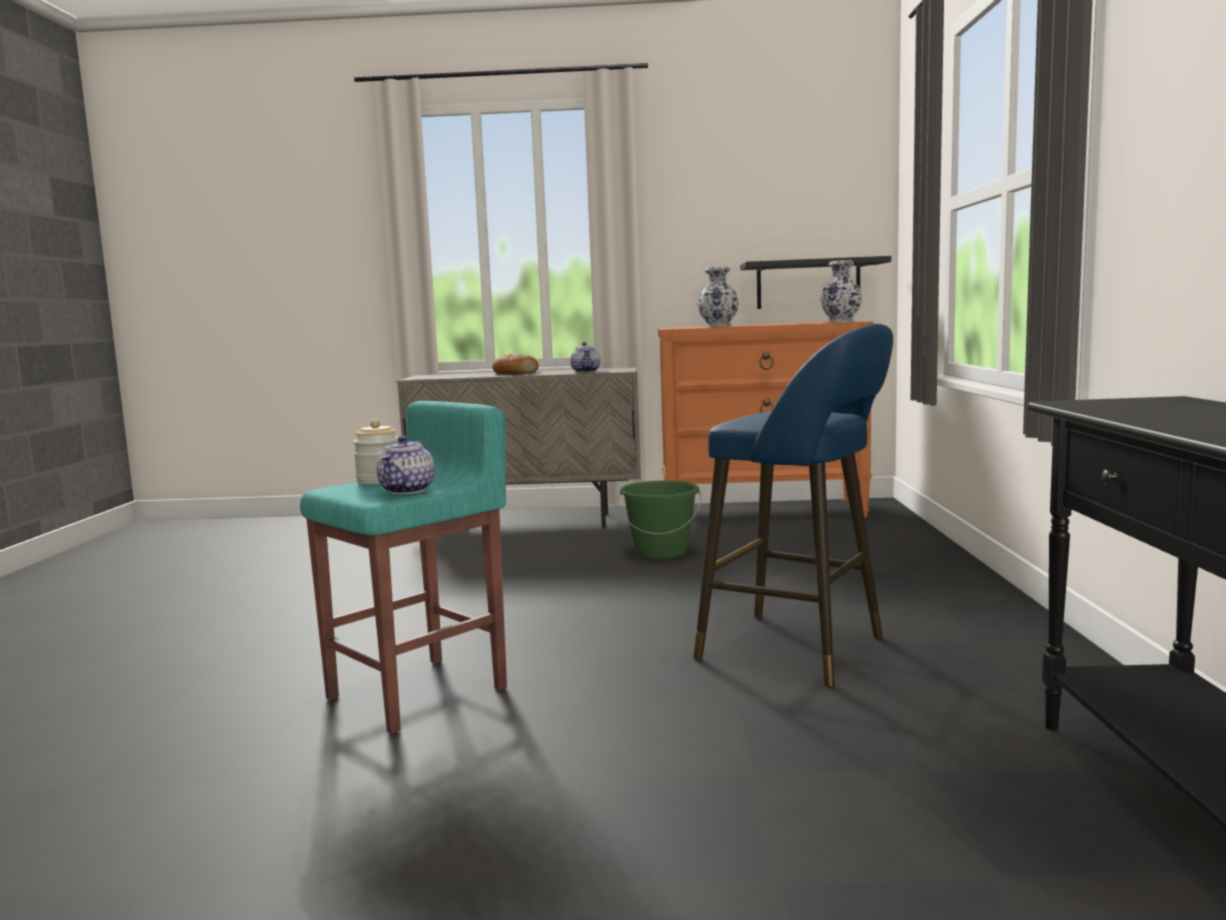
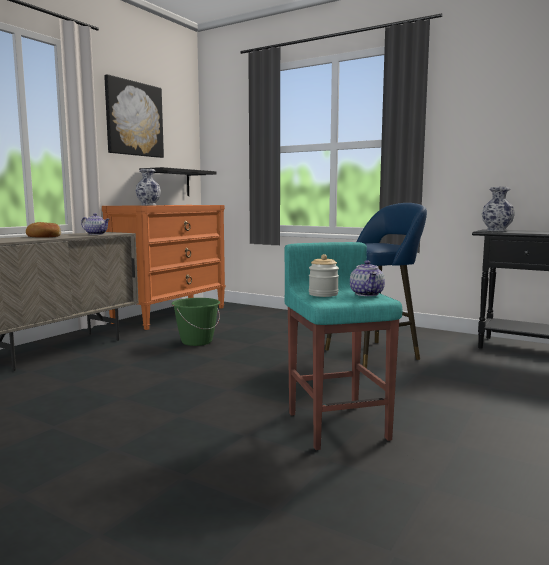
camera: 60 degrees left, 0 degrees up
(408, 490) = (367, 294): teapot -> teapot turned 45 degrees clockwise
(732, 185) = (134, 119): none -> picture
(840, 322) = (208, 204): vase -> vase (496, 230)

